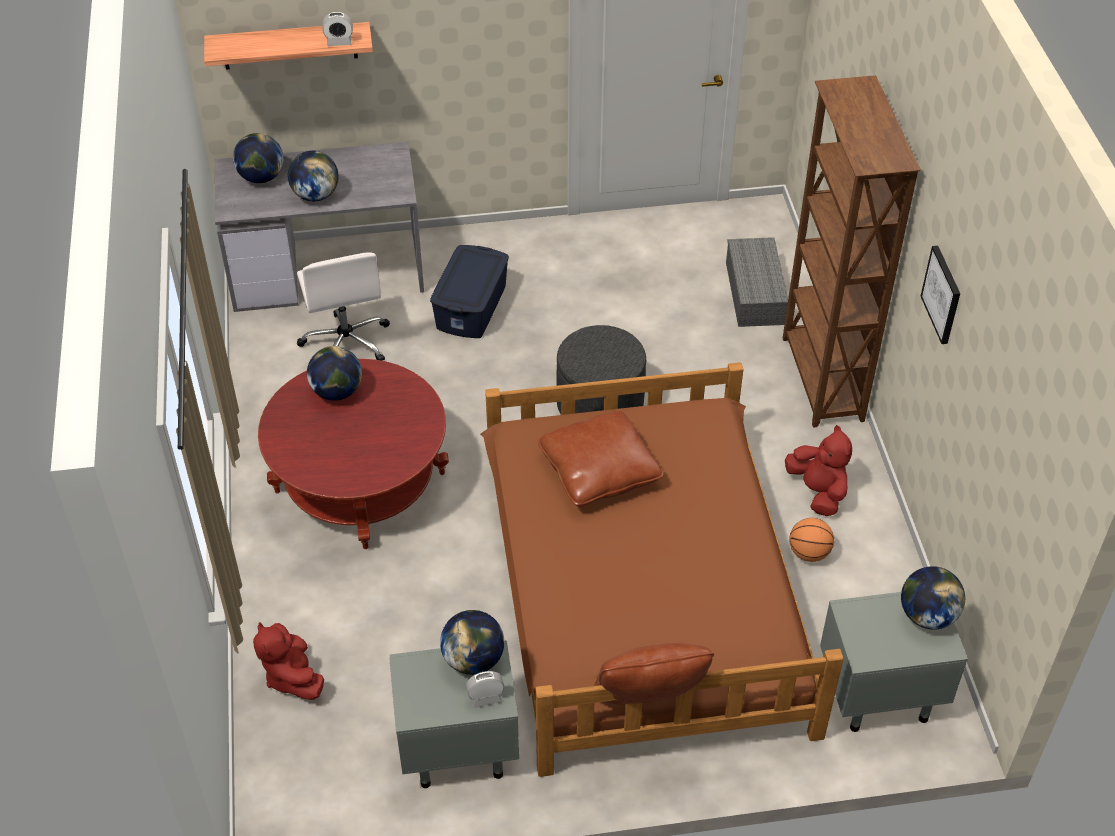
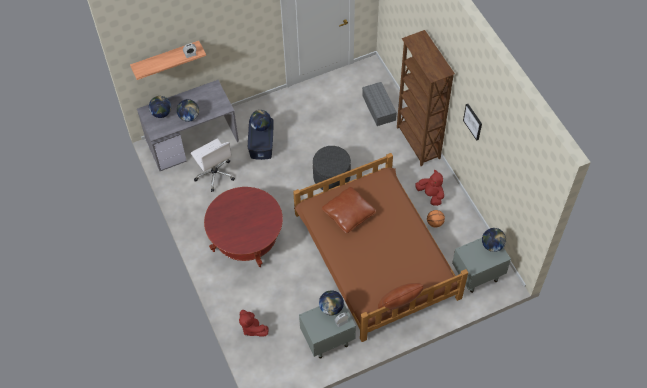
camera: 15 degrees left, 10 degrees up
(337, 392) = (231, 206): globe -> globe (261, 126)

